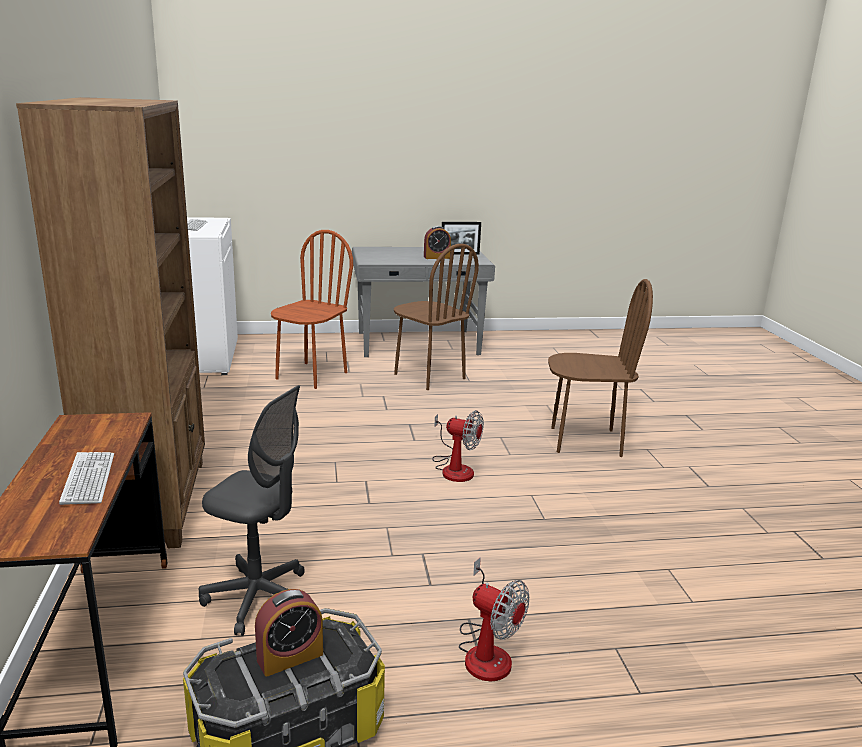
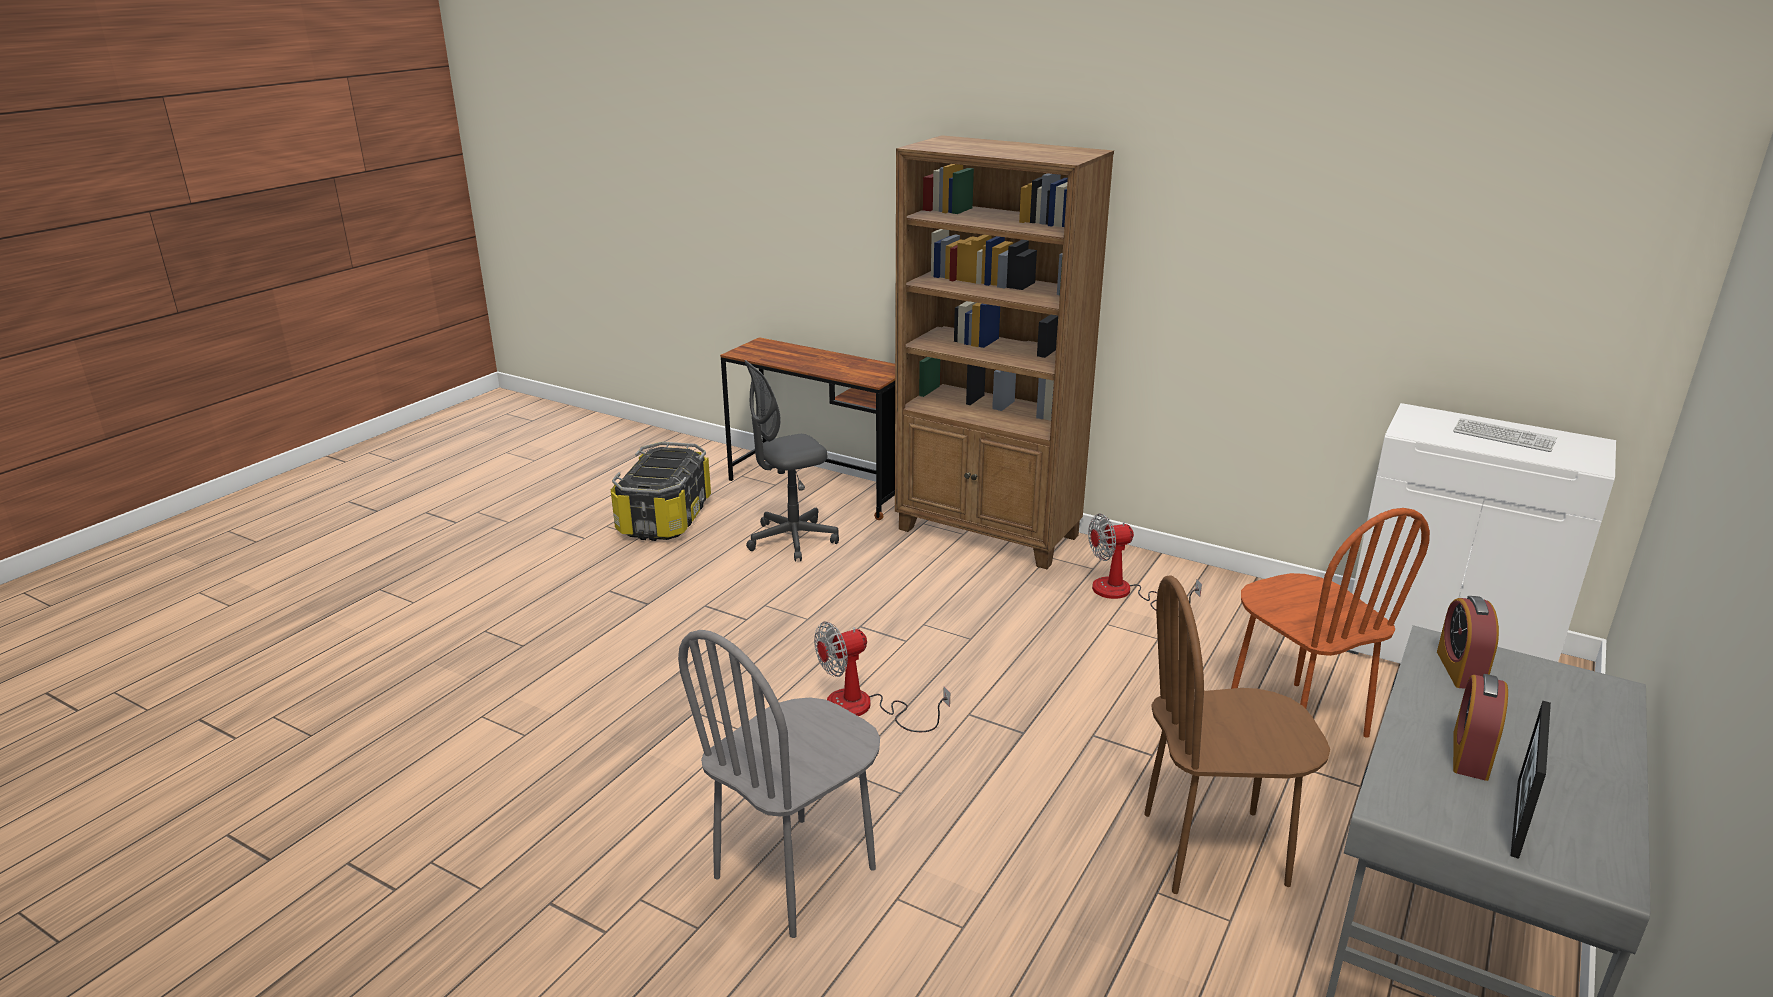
camera: 130 degrees right, 5 degrees up
(88, 479) = (799, 362): keyboard -> none
(290, 657) = (661, 469): alarm clock -> alarm clock (1460, 670)
(486, 651) = (611, 595): fan -> fan (1124, 593)
(585, 441) = (796, 873): brown chair -> grey chair

